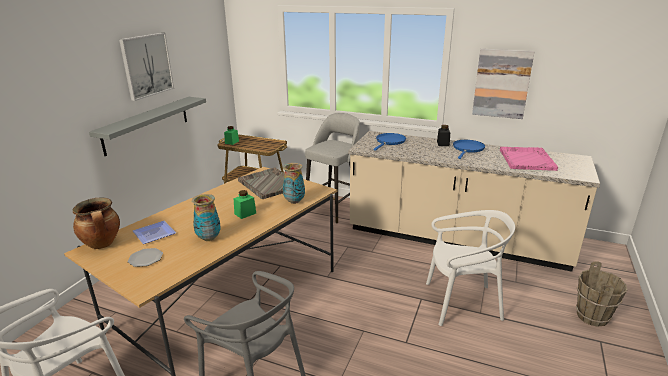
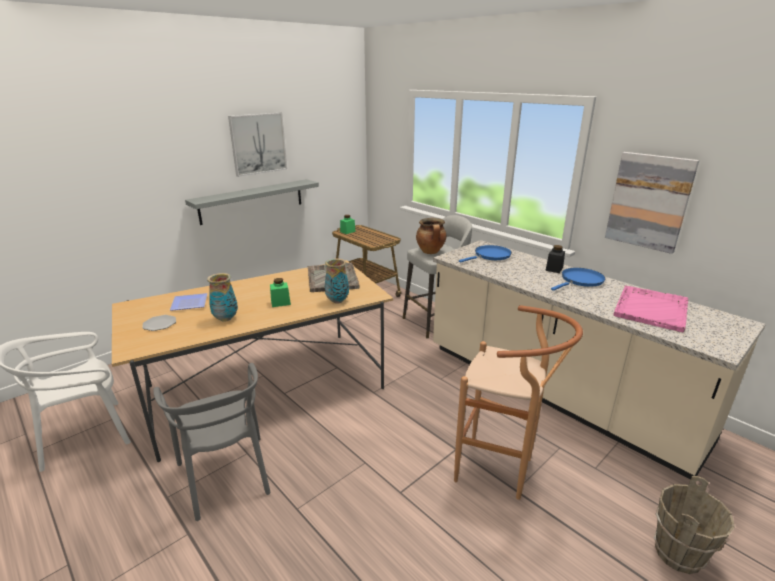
camera: 25 degrees right, 0 degrees up
(102, 244) = (144, 303): cooking pot -> cooking pot (431, 252)
(462, 303) = (501, 471): white chair -> brown stool

